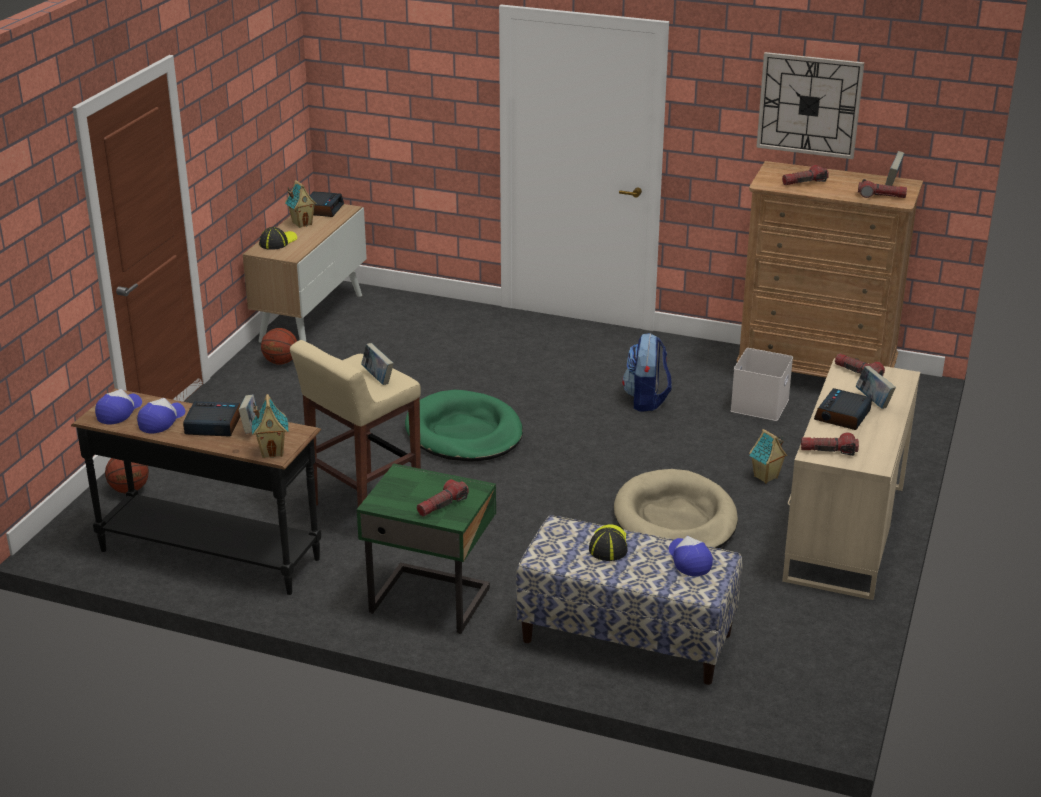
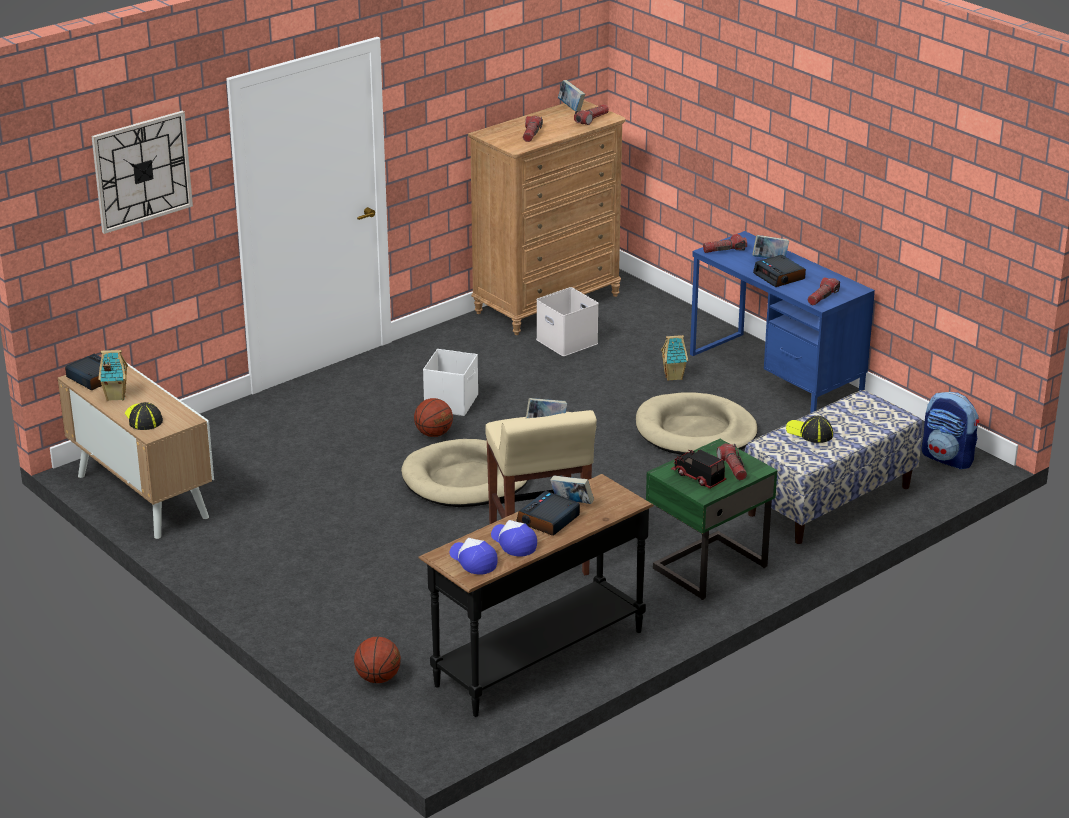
camera: 60 degrees left, 0 degrees up
(272, 451) = (624, 502): toy house -> none
(280, 362) = (218, 537): basketball -> basketball (433, 434)
(407, 491) = (698, 477): none -> toy truck
(464, 432) = (465, 480): green dog bed -> beige dog bed
(584, 387) = (452, 402): none -> white storage box
(646, 400) = (505, 383): backpack -> backpack (948, 458)
(689, 560) = (855, 410): cap -> none
(809, 105) = (494, 68): wall clock -> wall clock (142, 171)
(844, 532) = (775, 375): beige desk -> blue desk

